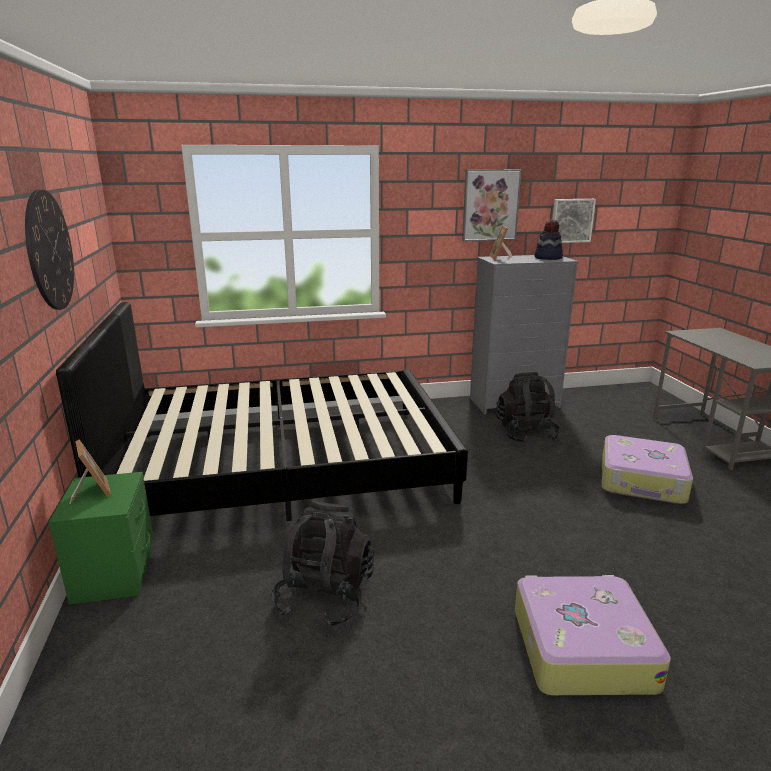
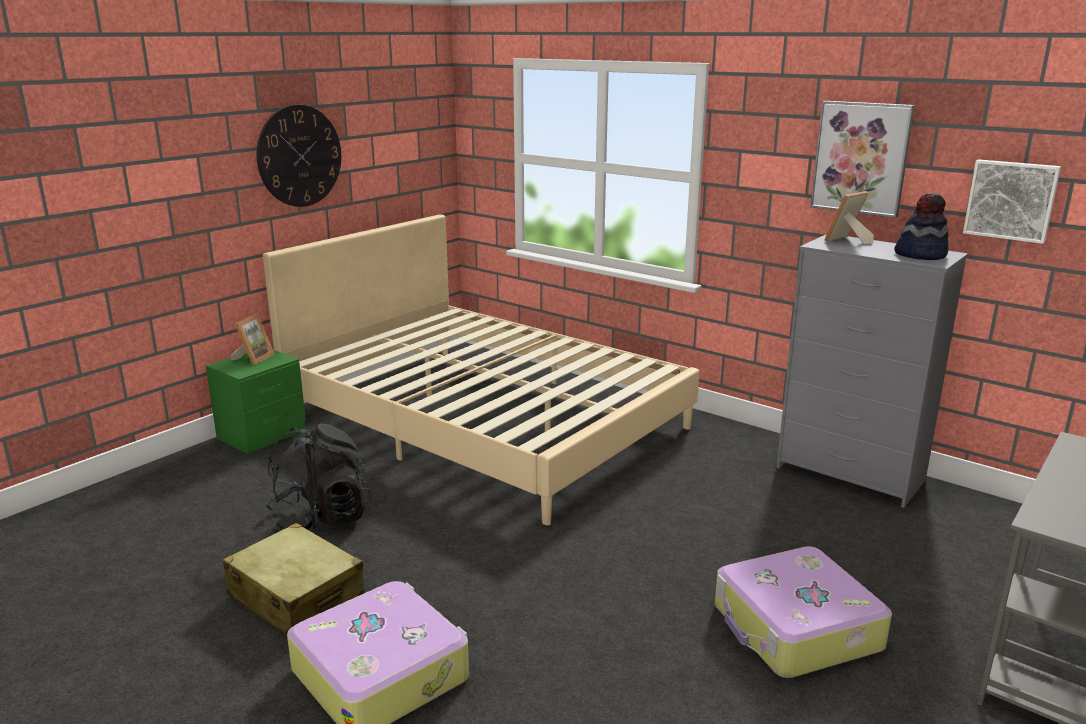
camera: 50 degrees right, 0 degrees up
(284, 465) = (485, 420): black bed -> beige bed
(433, 654) = (296, 596): none -> beige suitcase
(525, 434) = (775, 509): black backpack -> none

